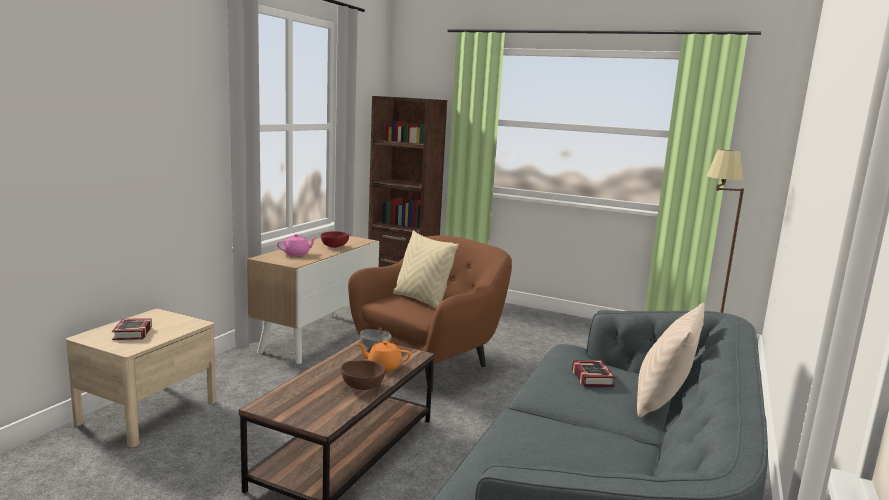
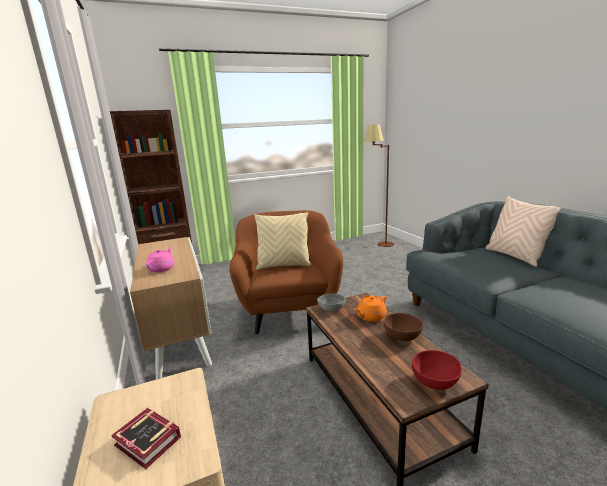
camera: 45 degrees left, 5 degrees up
(334, 247) = (174, 252): red bowl -> red bowl (436, 382)
(592, 377) = (477, 259): book -> none

